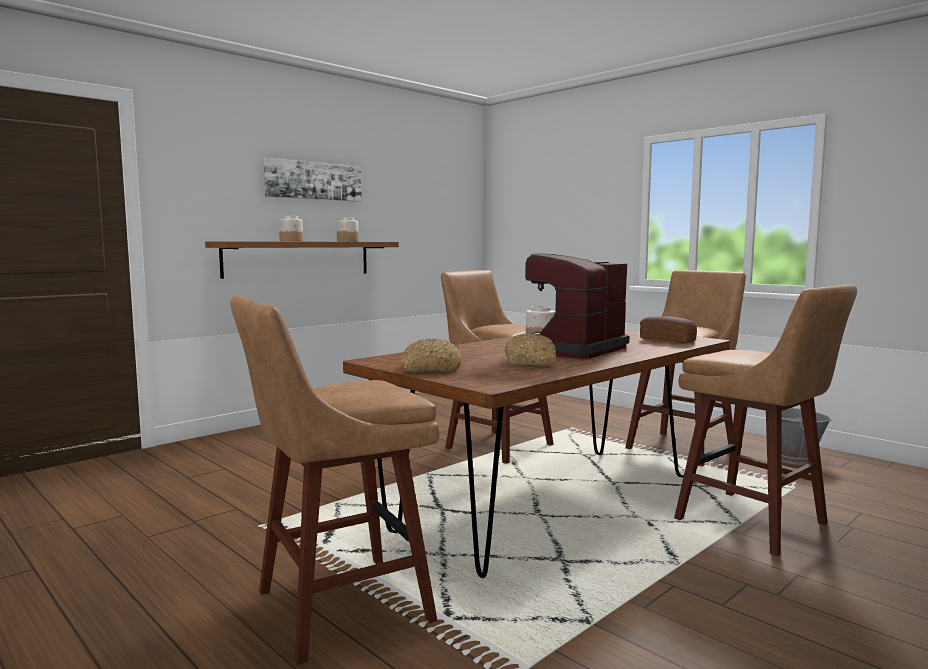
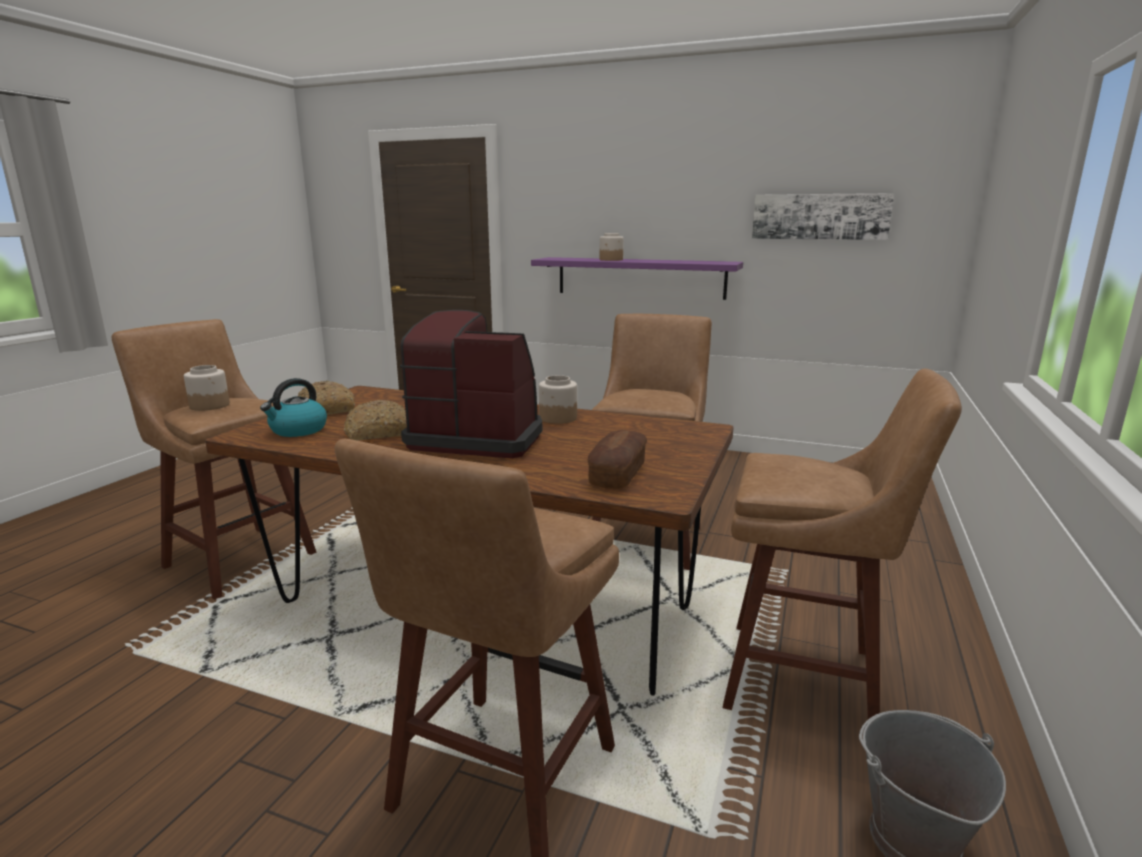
camera: 65 degrees right, 10 degrees up
(298, 258) = (640, 277): brown shelf -> purple shelf
(313, 180) = (664, 190): picture -> picture (820, 216)
(347, 241) = (678, 261): jar -> jar (210, 405)
(497, 374) = (298, 430): none -> kettle

